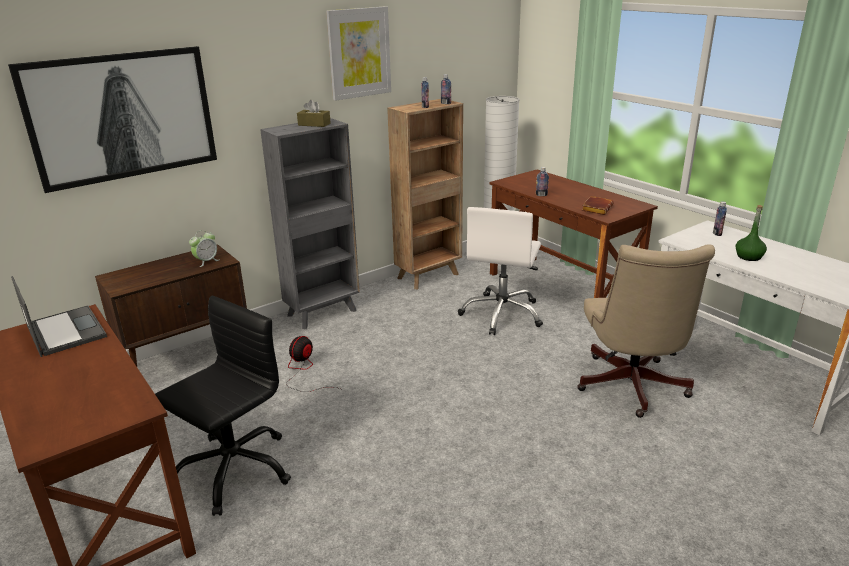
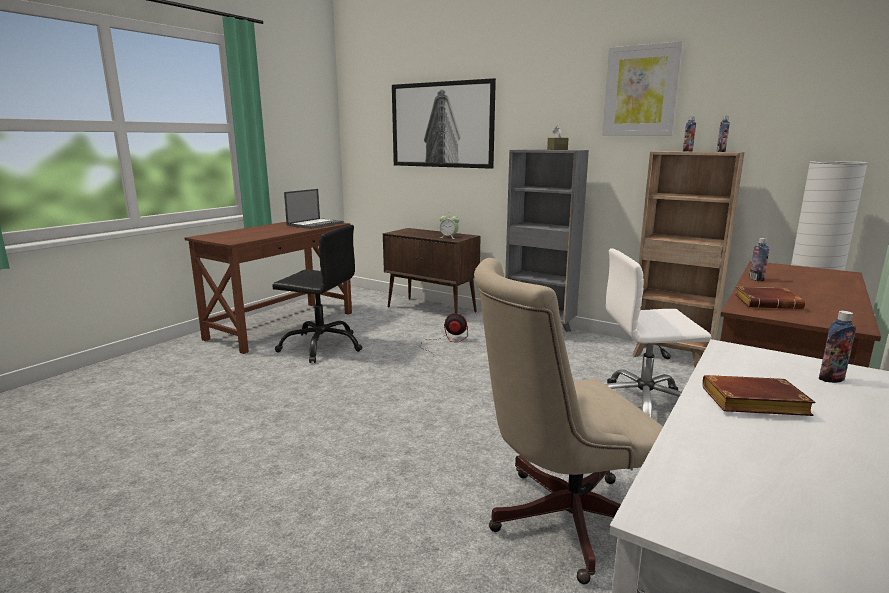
camera: 70 degrees right, 10 degrees down
(749, 257) = (751, 404): green bottle -> brown book

